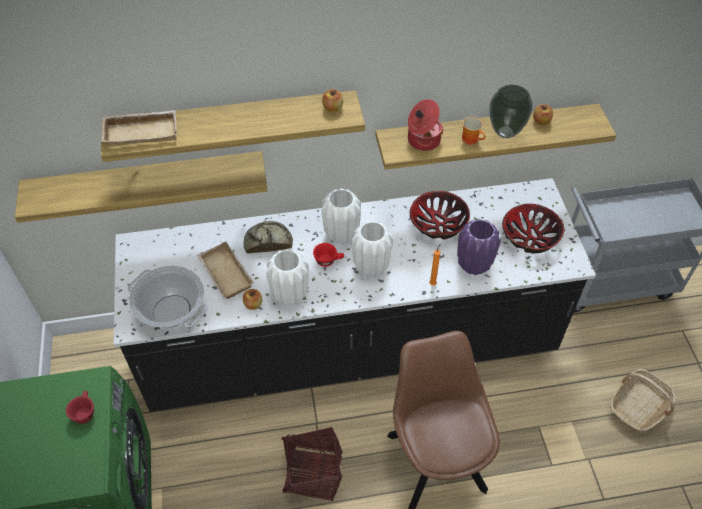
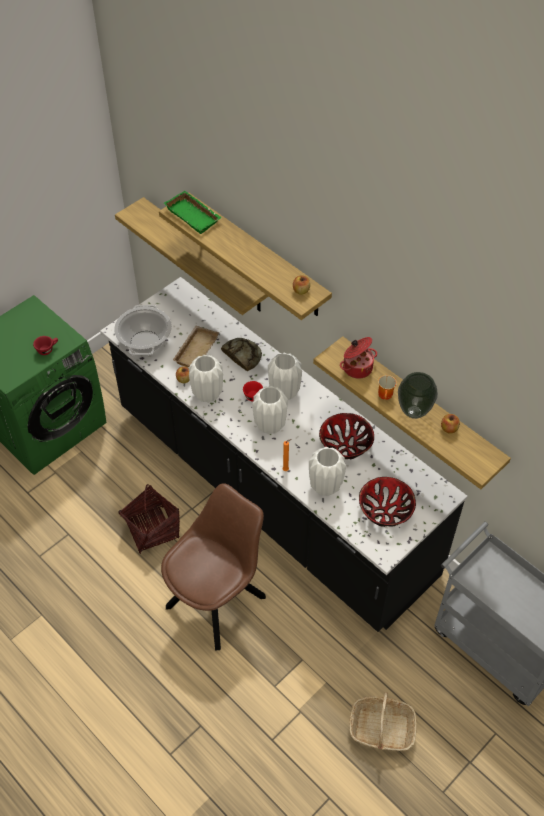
camera: 55 degrees right, 0 degrees up
(142, 131) = (194, 215): beige tray -> green tray
(474, 265) = (325, 487): purple vase -> white vase

